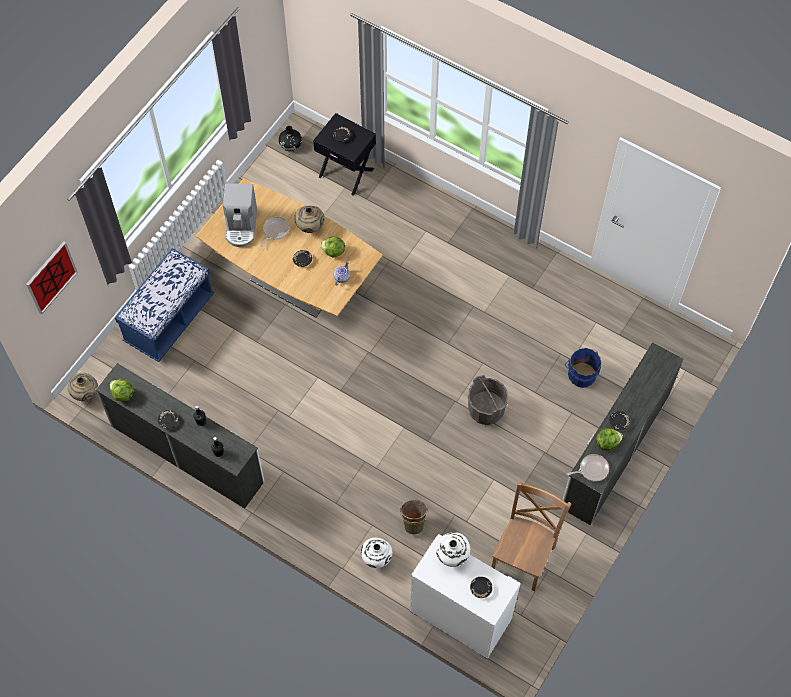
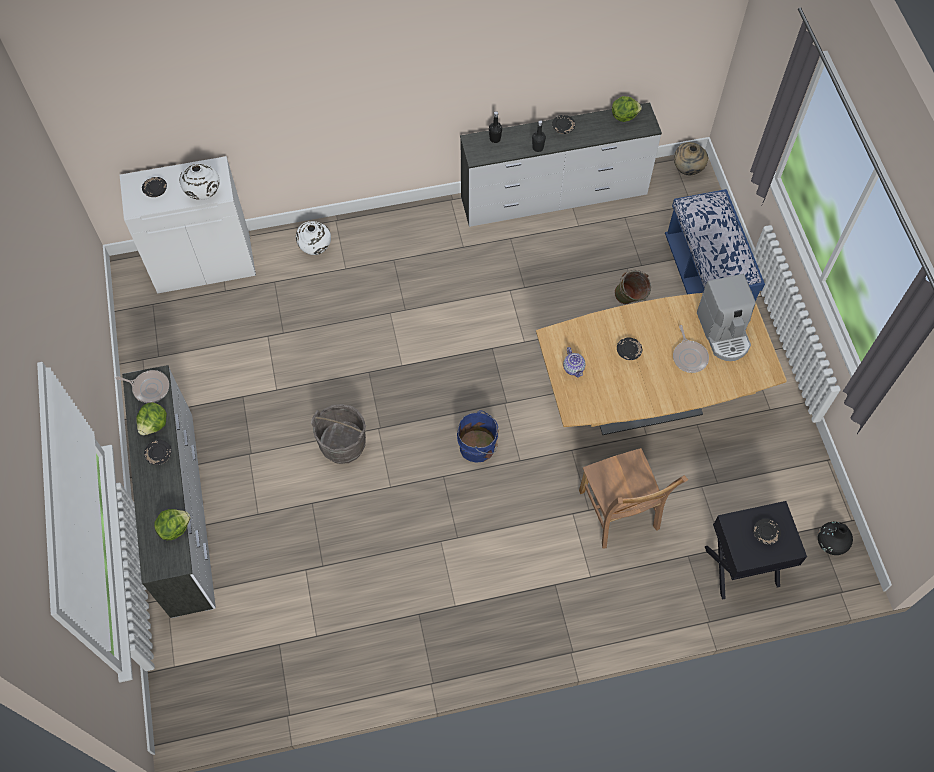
camera: 135 degrees right, 0 degrees up
(51, 277) = (766, 56): picture -> none
(241, 226) = (724, 333): coffee machine -> coffee machine turned 150 degrees counterclockwise
(310, 227) = (662, 389): beige vase -> none
(333, 252) = (611, 385): lettuce -> lettuce (174, 528)
(414, 522) = (313, 299): green bucket -> green bucket (630, 301)
(524, 556) = (190, 350): brown chair -> brown chair (619, 513)
(581, 373) = (283, 563): blue bucket -> blue bucket (479, 446)
(592, 469) = (149, 388): frying pan -> frying pan turned 105 degrees counterclockwise

